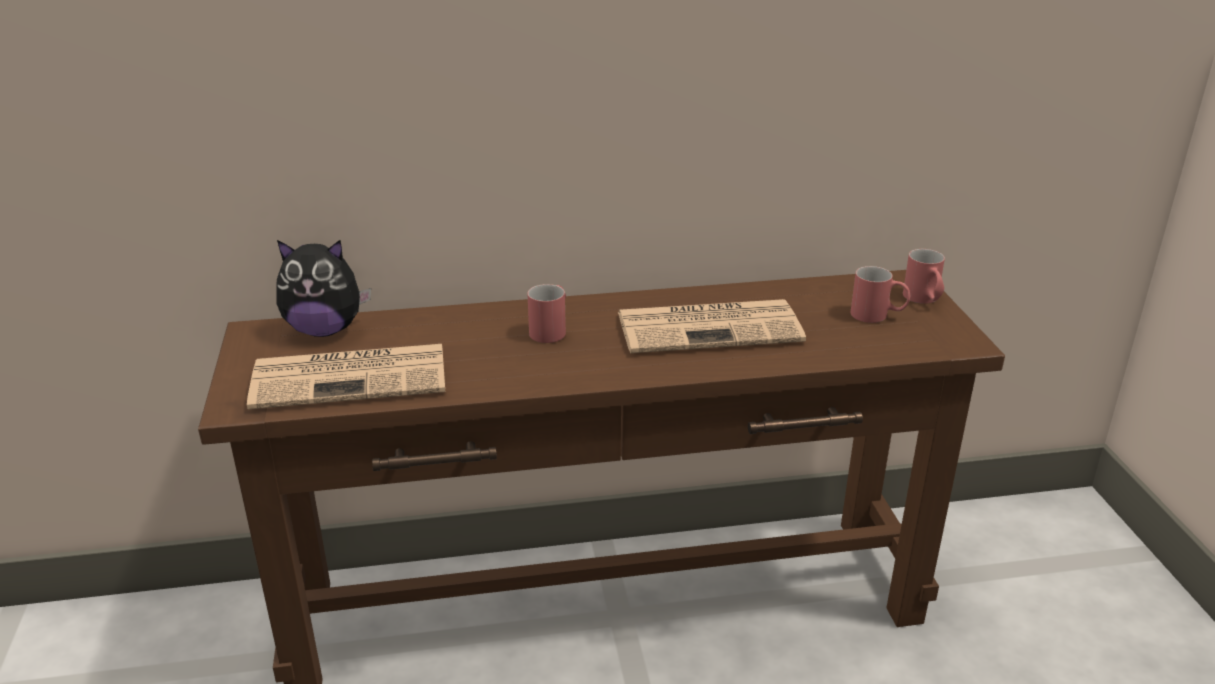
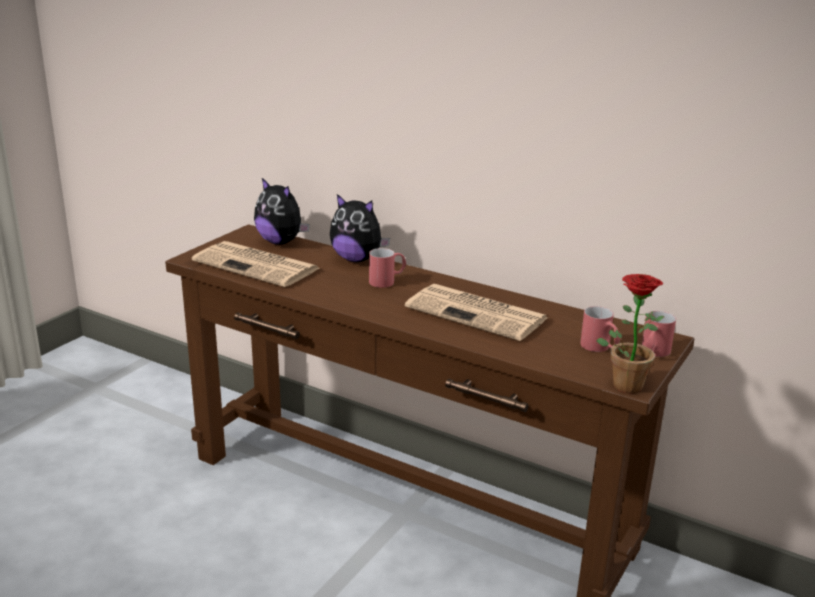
camera: 40 degrees right, 5 degrees down
(465, 315) = (357, 259): none -> plush toy
(956, 342) = (625, 382): none -> potted plant

